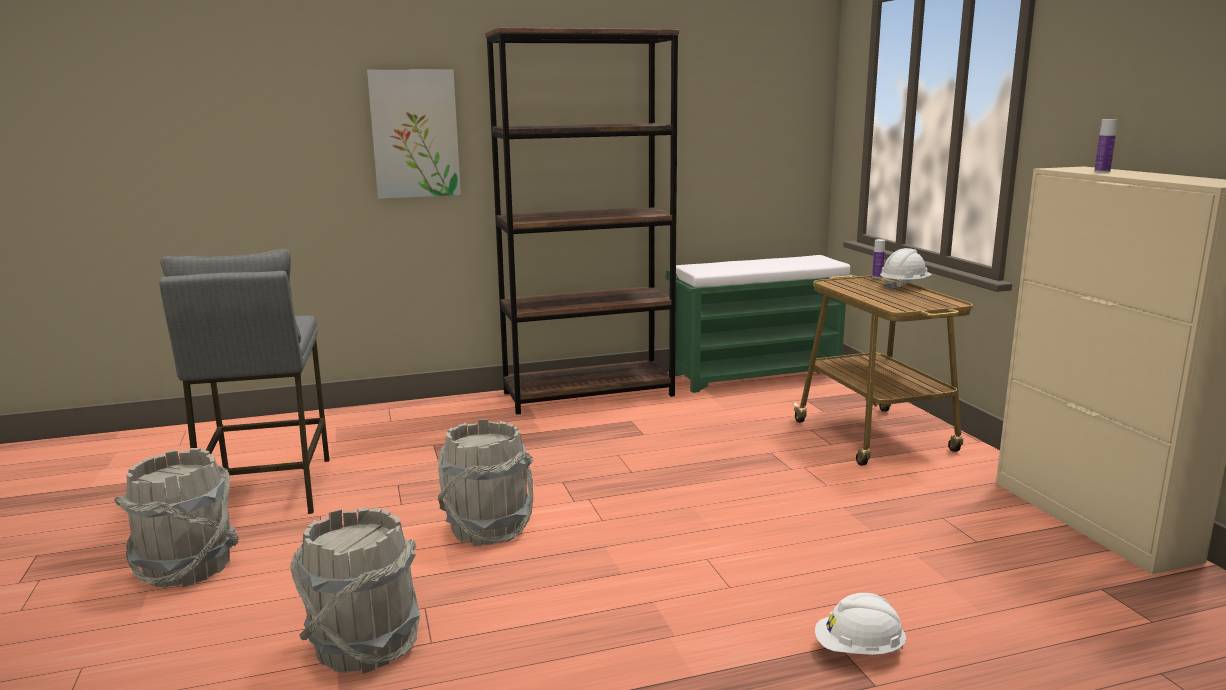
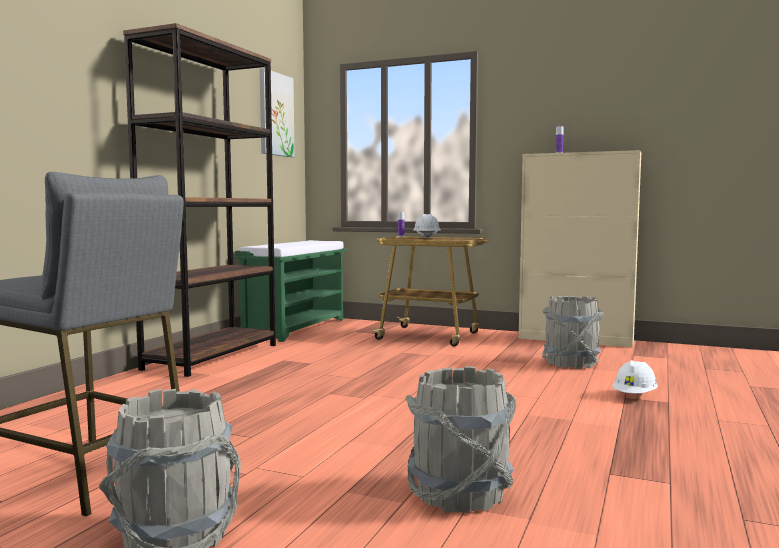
camera: 50 degrees left, 10 degrees down
(414, 134) = (62, 112): picture -> picture (275, 114)
(488, 528) = (354, 424): grey bucket -> grey bucket (571, 363)

